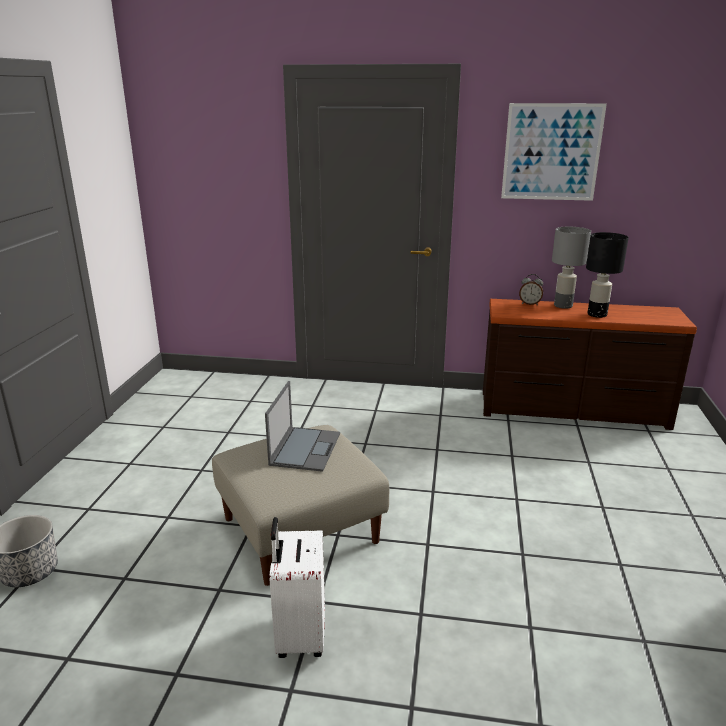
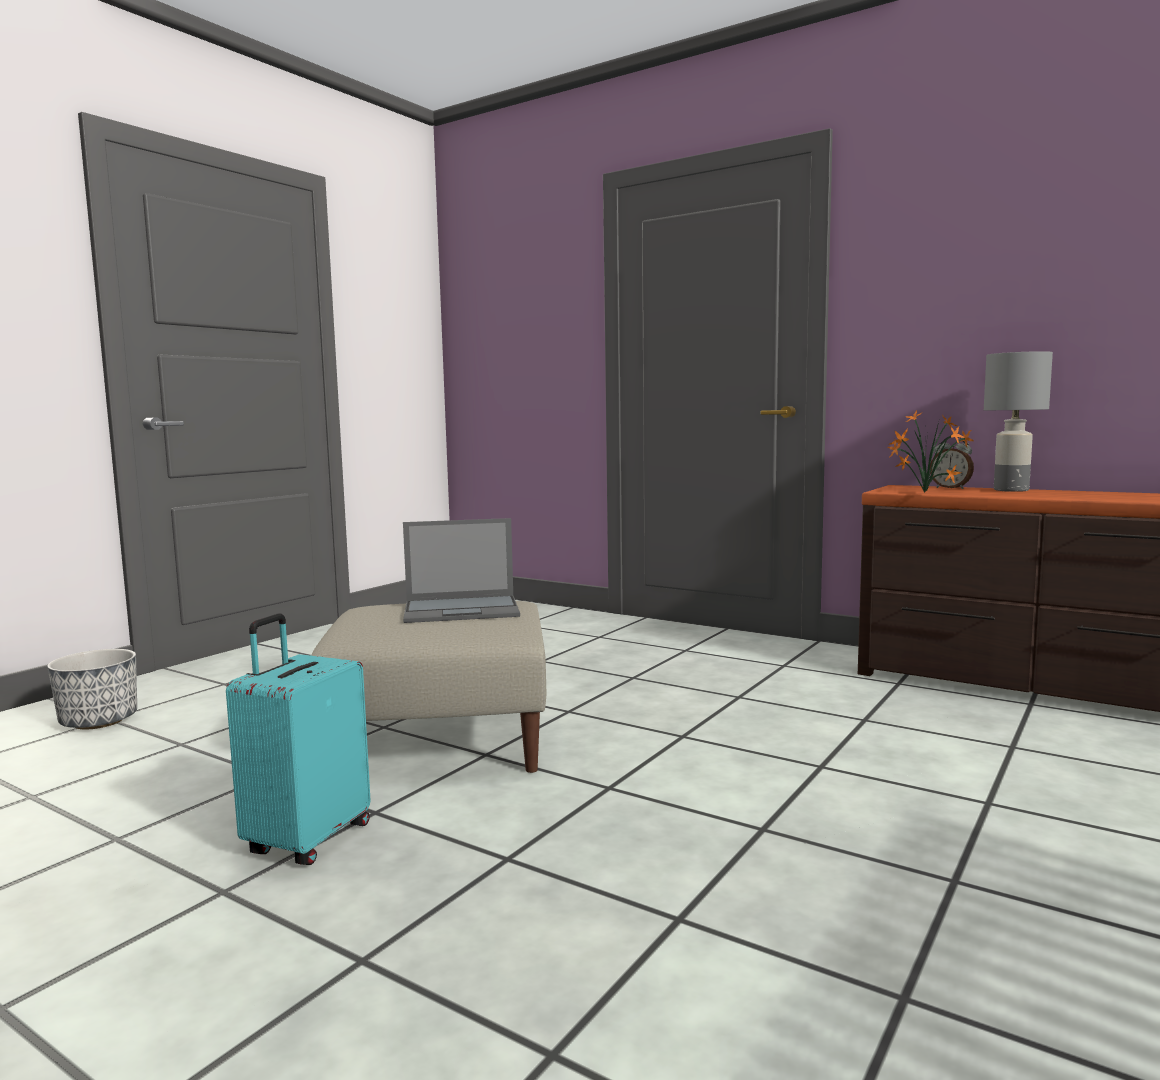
camera: 25 degrees right, 15 degrees down
(299, 636) = (307, 840): white suitcase -> turquoise suitcase
(305, 448) = (463, 610): laptop -> laptop turned 45 degrees clockwise
(524, 314) = (923, 492): none -> potted plant
(551, 152) = (981, 237): picture -> none
(597, 315) = (1066, 496): black table lamp -> none

